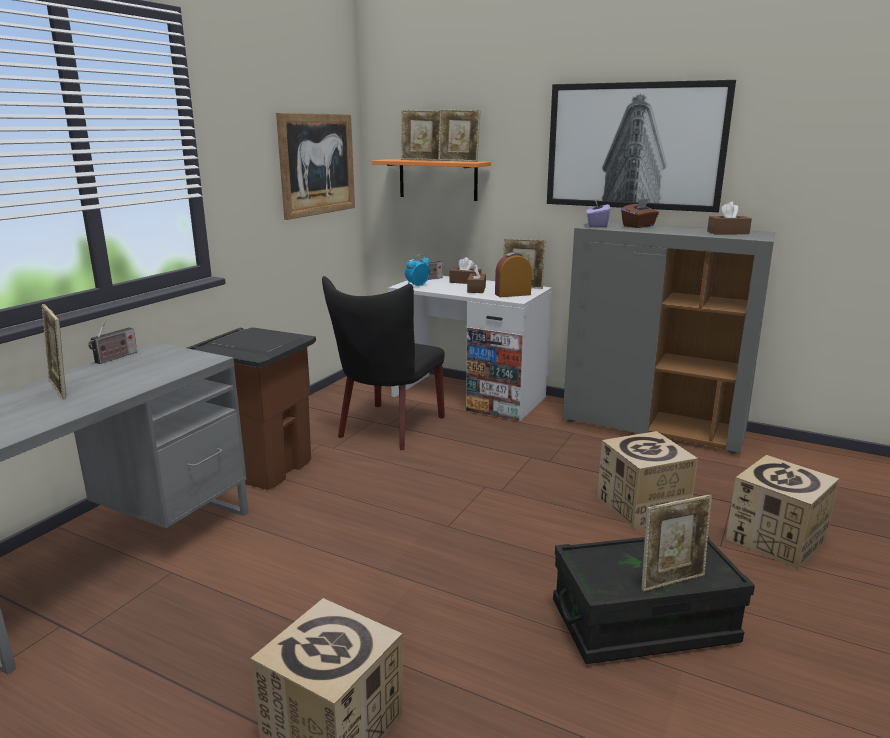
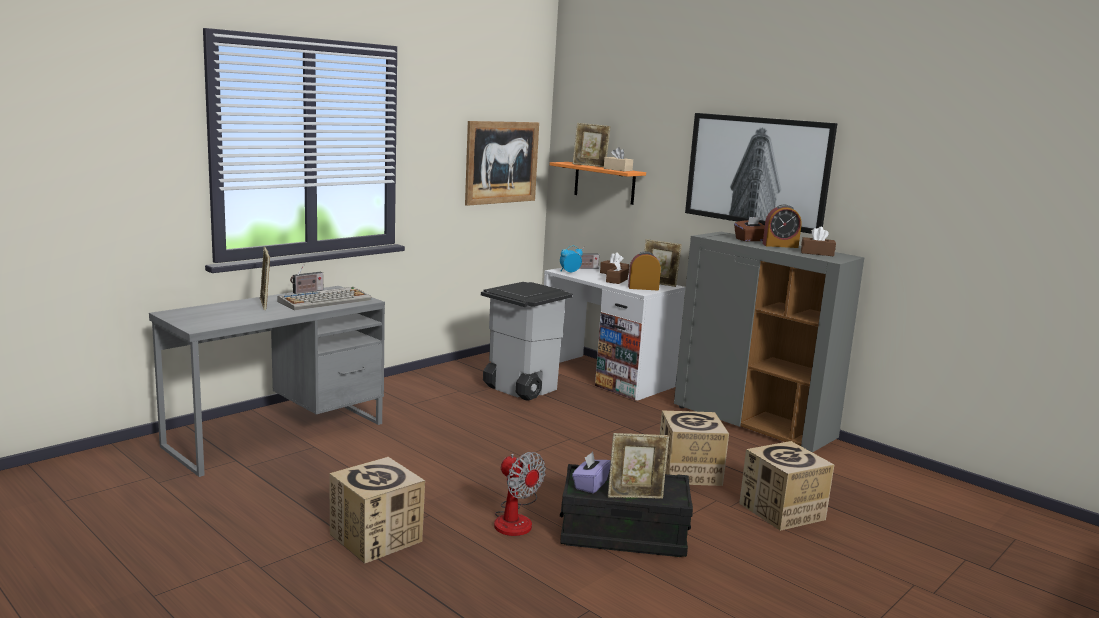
camera: 15 degrees right, 5 degrees down
(149, 368) = (325, 300): none -> keyboard
(264, 467) = (408, 398): brown trash can -> none
(387, 429) = (519, 389): black chair -> grey trash can
(458, 161) = (617, 169): picture frame -> beige tissue box
(501, 633) = (516, 519): none -> fan
(596, 225) = (713, 236): purple tissue box -> purple tissue box (590, 485)
(678, 229) = (780, 245): none -> alarm clock

